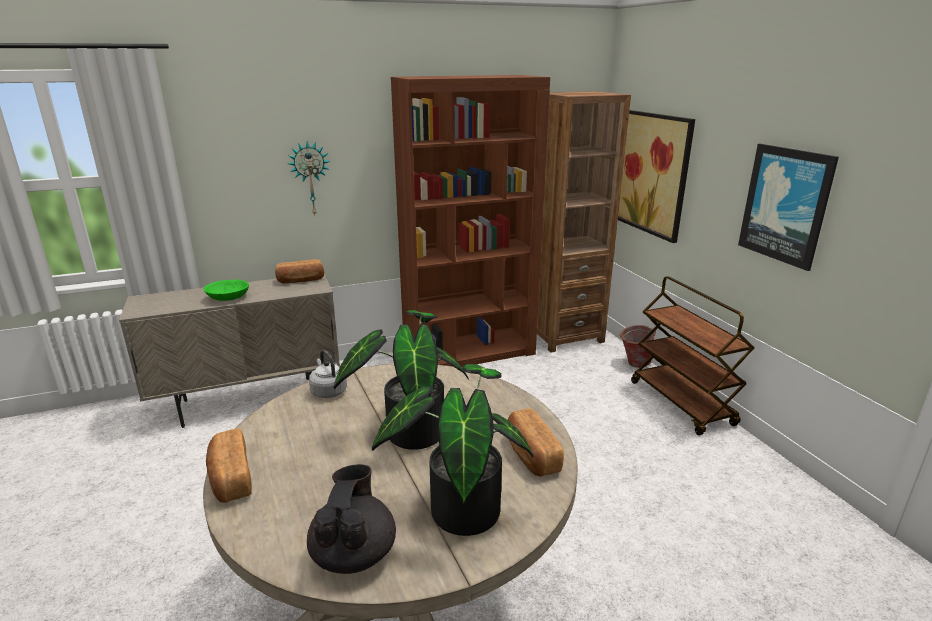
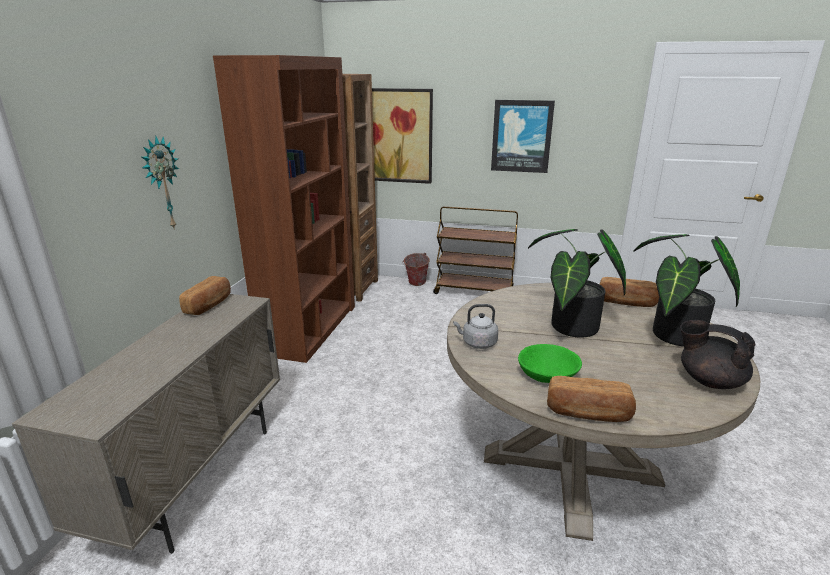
camera: 55 degrees left, 0 degrees up
(228, 297) = (177, 350): green bowl -> green bowl (547, 374)

